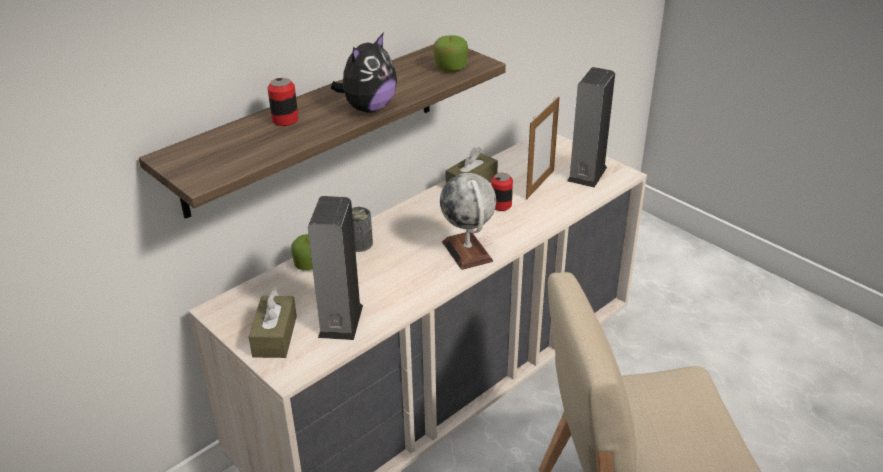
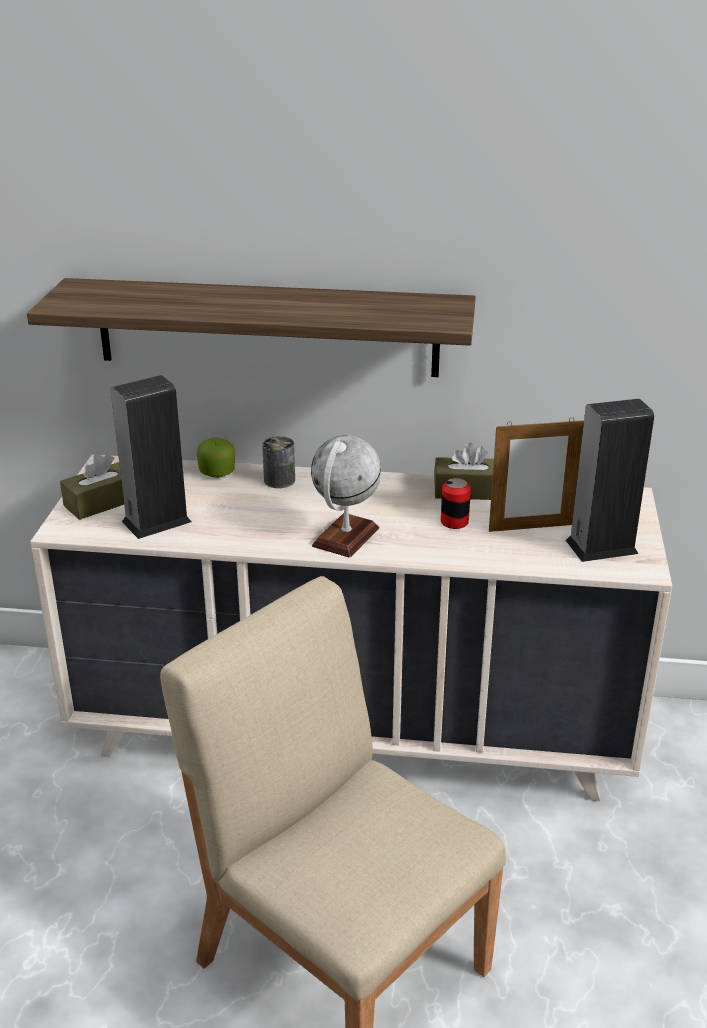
camera: 50 degrees right, 5 degrees down
(285, 120) = (196, 296): can -> none
(368, 108) = (269, 314): plush toy -> none
(450, 67) = (413, 315): apple -> none

